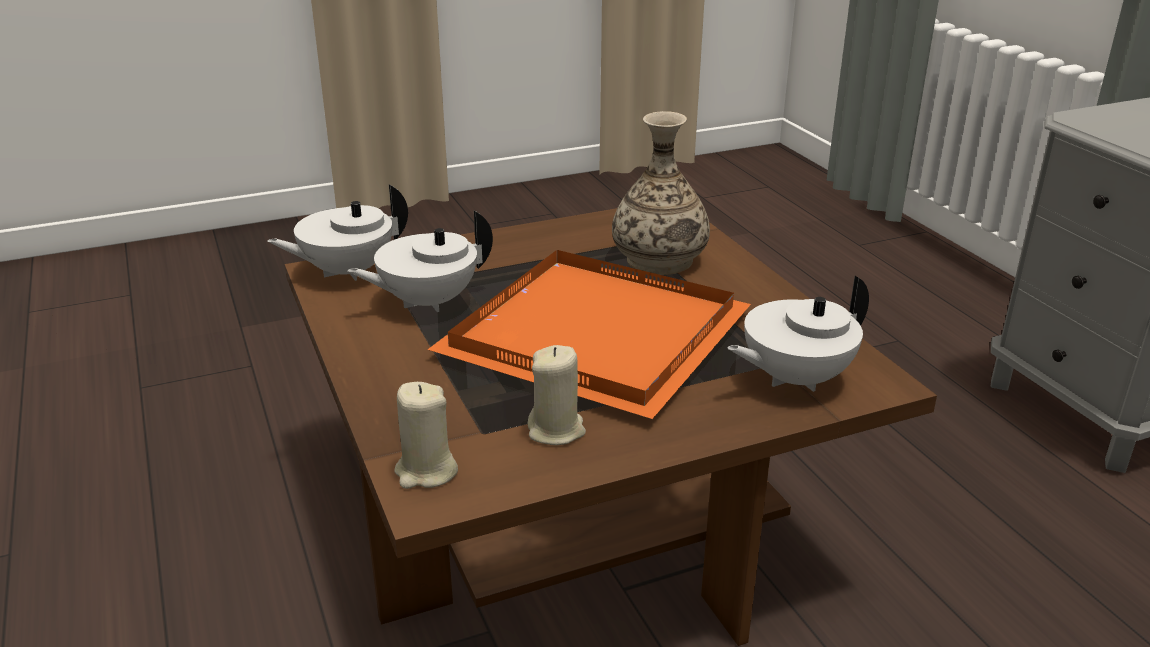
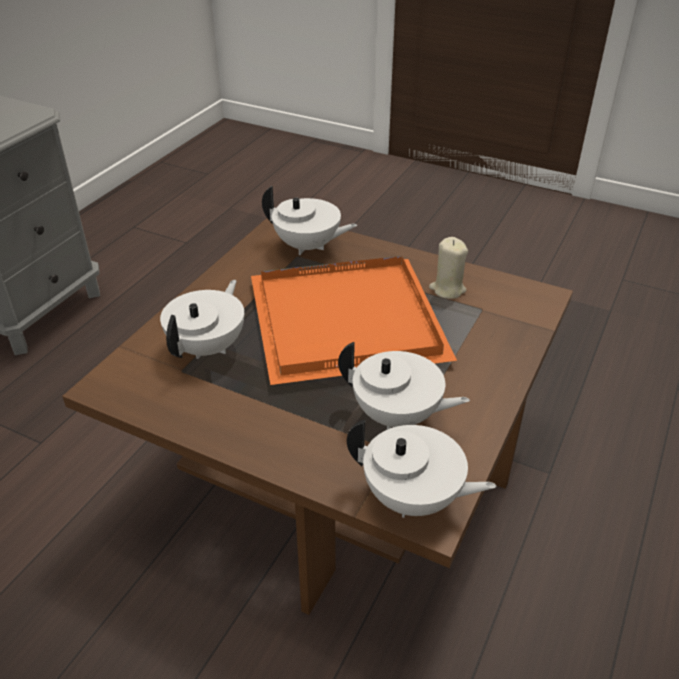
camera: 130 degrees left, 10 degrees up
(426, 472) = (530, 307): beige candle -> none
(659, 260) = (209, 347): vase -> white teapot

